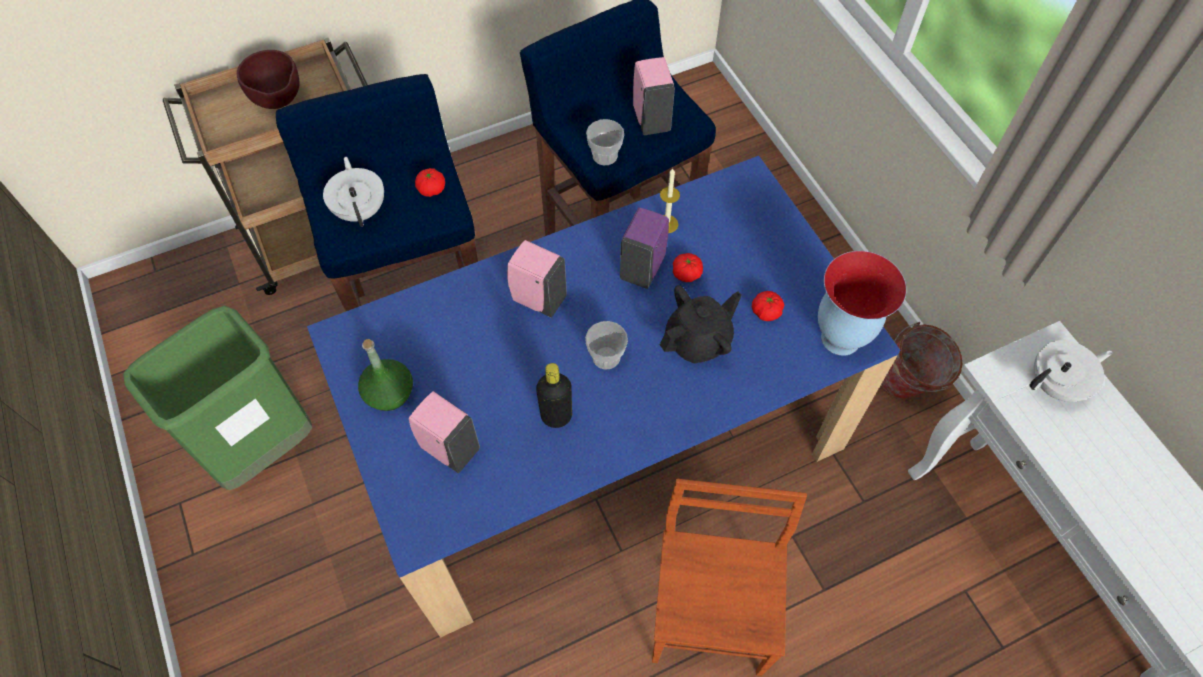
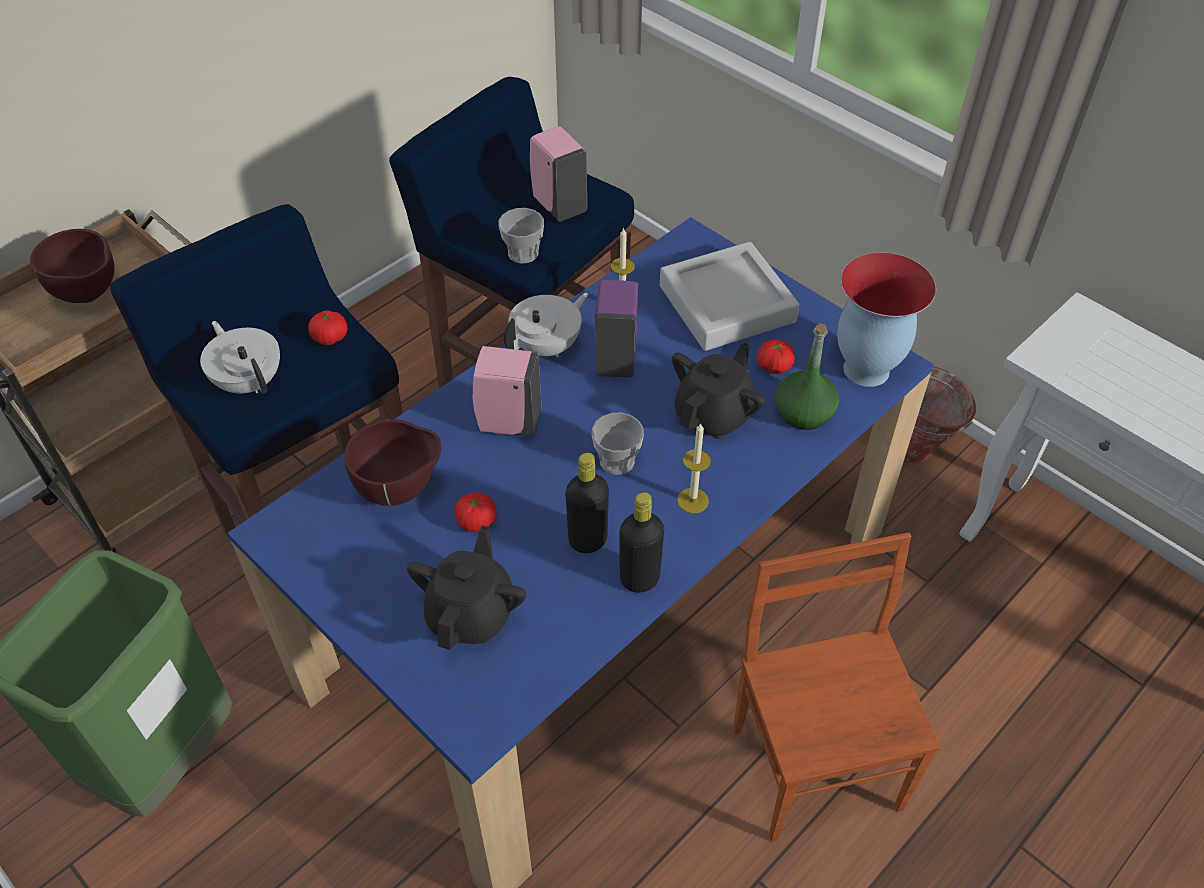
camera: 20 degrees left, 10 degrees down
(389, 393) = (369, 576): green bottle -> green bottle (804, 413)
(438, 331) = (401, 490): none -> brown bowl
(448, 447) = (471, 614): pink soap dispenser -> black teapot
(581, 461) = (639, 578): none -> black bottle
(649, 409) = (693, 500): none -> candle
(686, 274) = (668, 352): tomato -> tomato (476, 521)
(752, 244) = (727, 304): none -> grey tray
(1056, 384) = (1105, 351): white teapot -> white teapot (547, 346)

